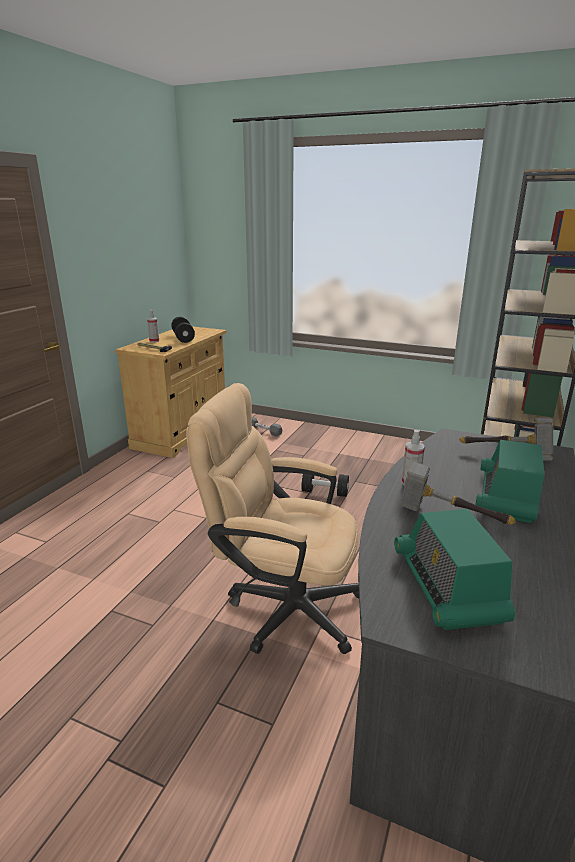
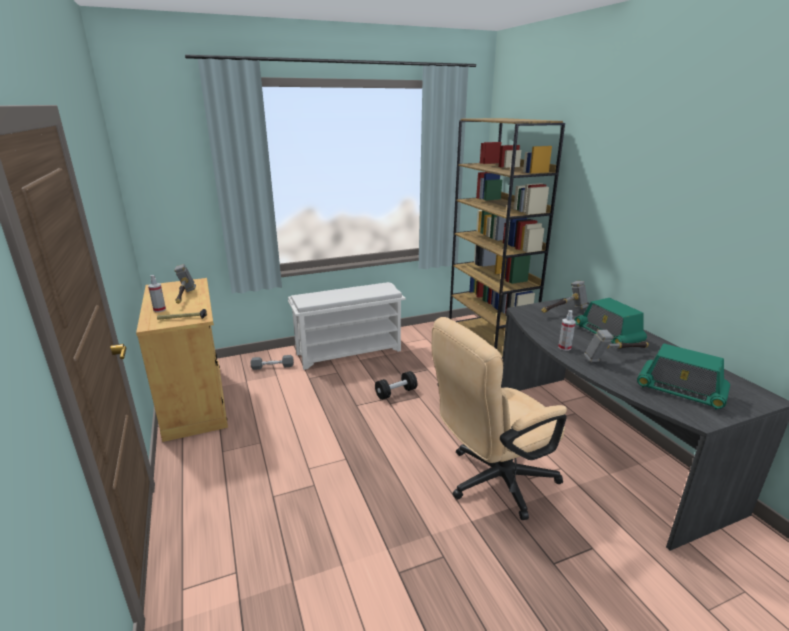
camera: 45 degrees left, 0 degrees up
(183, 338) = (184, 298): black dumbbell -> hammer
(341, 444) = (349, 351): none -> white shoe rack

